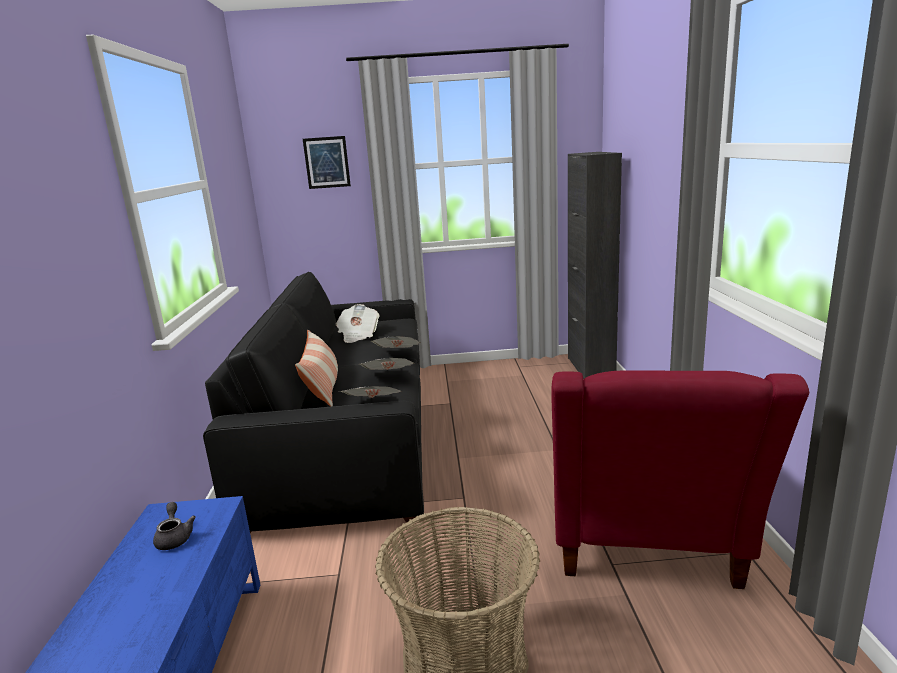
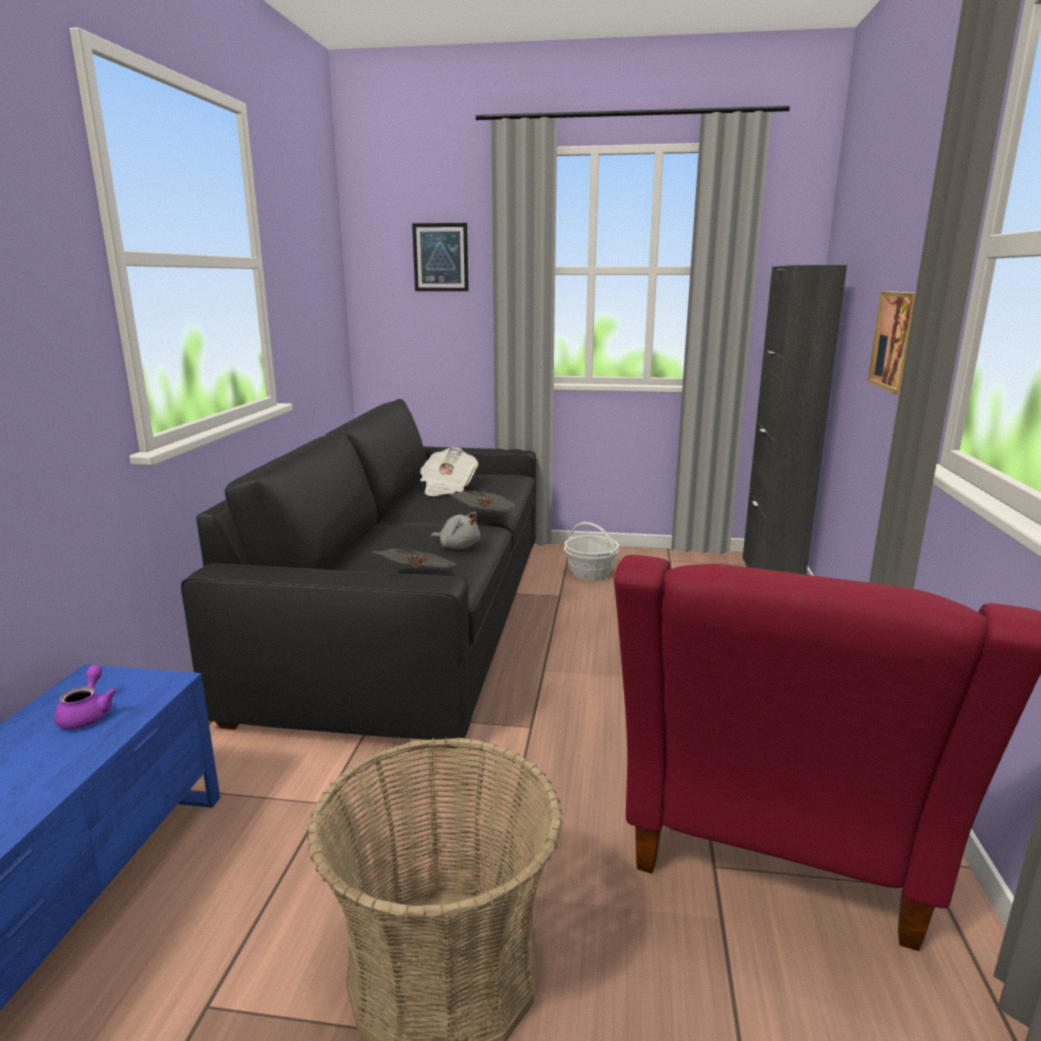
camera: 10 degrees right, 0 degrees up
(175, 537) = (88, 714): grey teapot -> purple teapot
(323, 386) = (370, 546): pillow -> none
(389, 378) = (458, 546): newspaper -> grey plush toy
(466, 384) = (590, 573): none -> basket
(669, 205) = (900, 341): none -> picture

